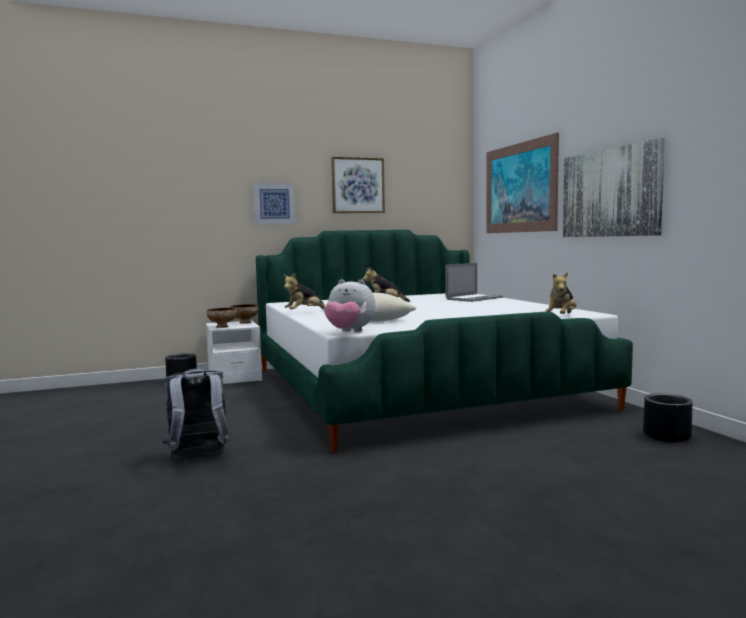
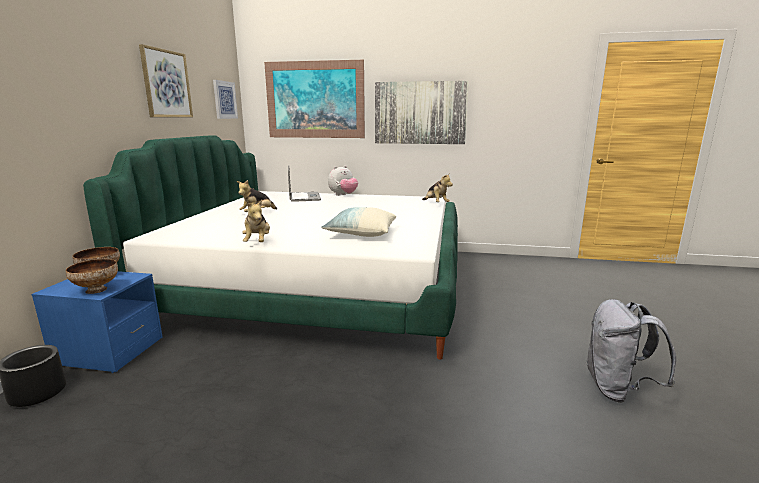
camera: 60 degrees left, 10 degrees up
(198, 460) = (398, 439): grey backpack -> grey backpack (617, 389)
(234, 378) = (109, 351): white nightstand -> blue nightstand
(274, 203) = (88, 103): picture -> picture (224, 100)
(349, 332) = (419, 250): plush toy -> plush toy (343, 195)
(666, 436) = (498, 263): black planter -> none

